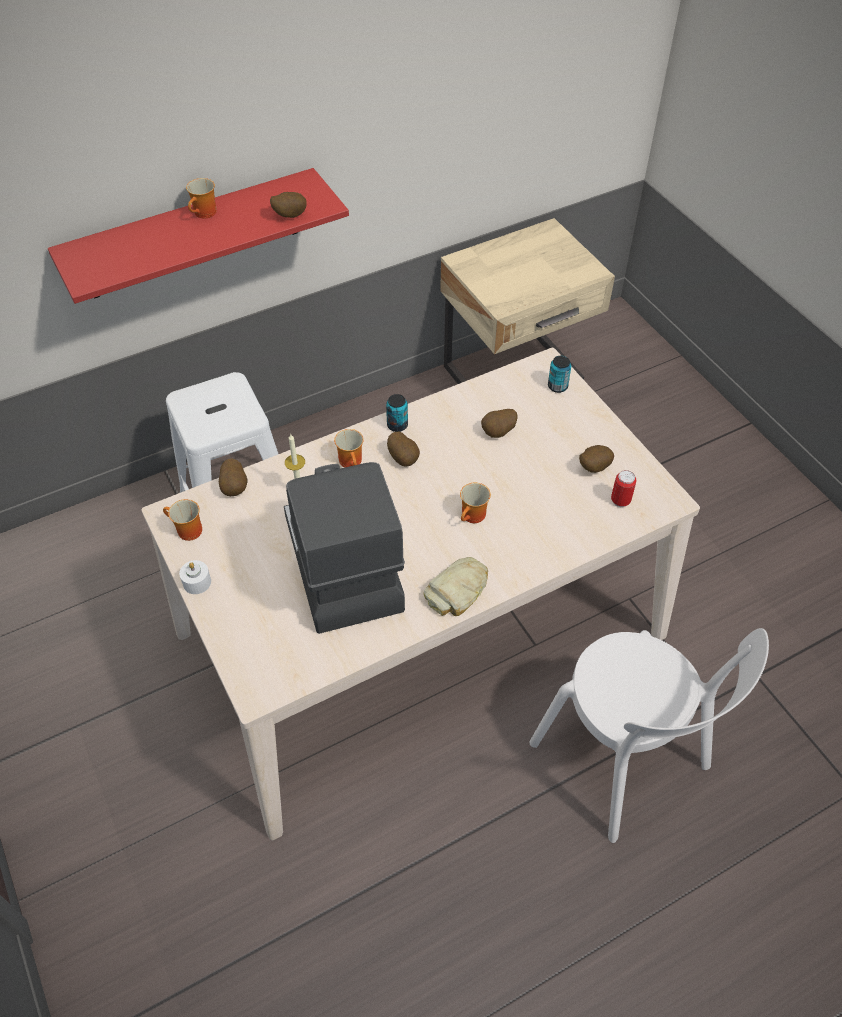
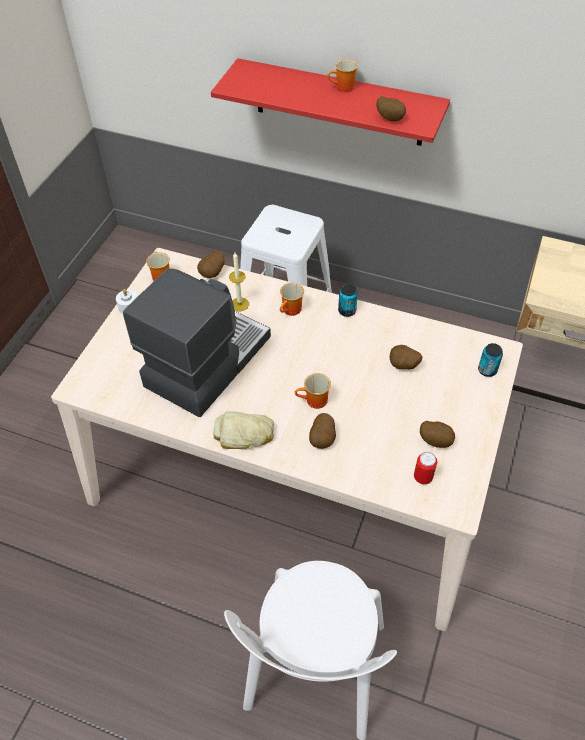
camera: 50 degrees right, 0 degrees up
(404, 458) = (323, 333): potato -> potato (323, 439)

